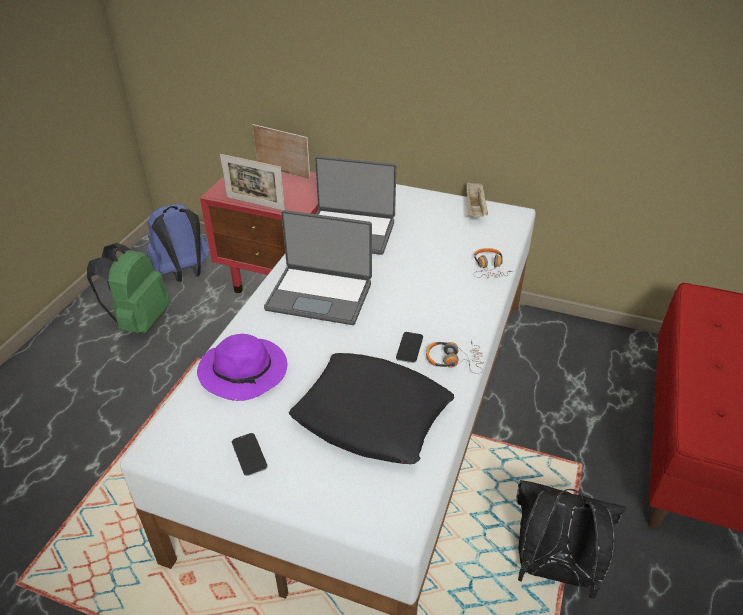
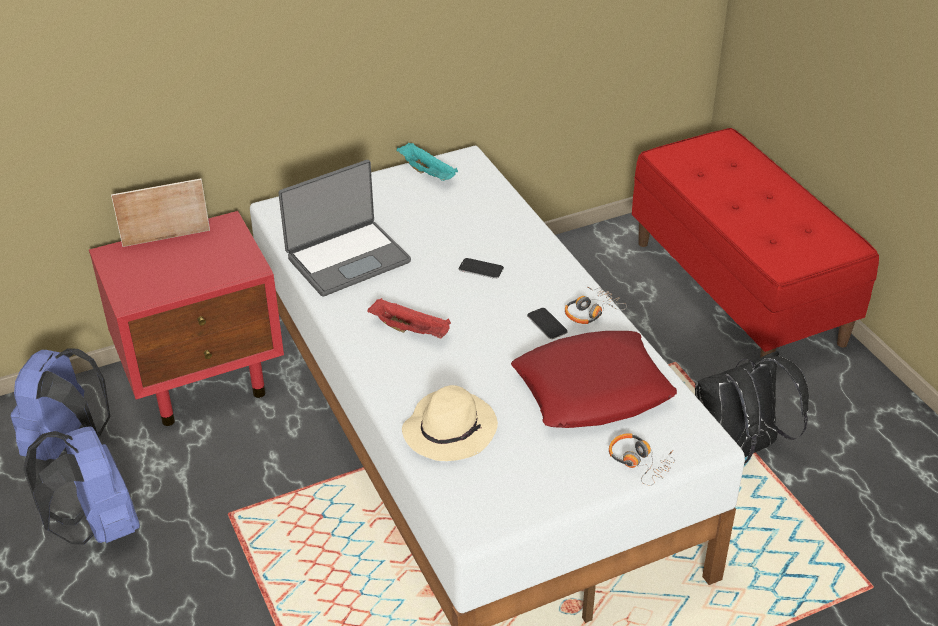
camera: 45 degrees left, 0 degrees up
(139, 320) = (98, 526): green backpack -> blue backpack
(245, 372) = (450, 429): purple hat -> beige hat
(249, 455) = (550, 478): phone -> phone (481, 269)
(255, 203) = (193, 288): picture frame -> none
(320, 295) = (411, 330): laptop -> red tray
(372, 415) = (592, 389): black pillow -> red pillow
(475, 209) = (428, 173): beige tray -> turquoise tray
(489, 268) = (515, 221): headphones -> headphones (639, 462)

